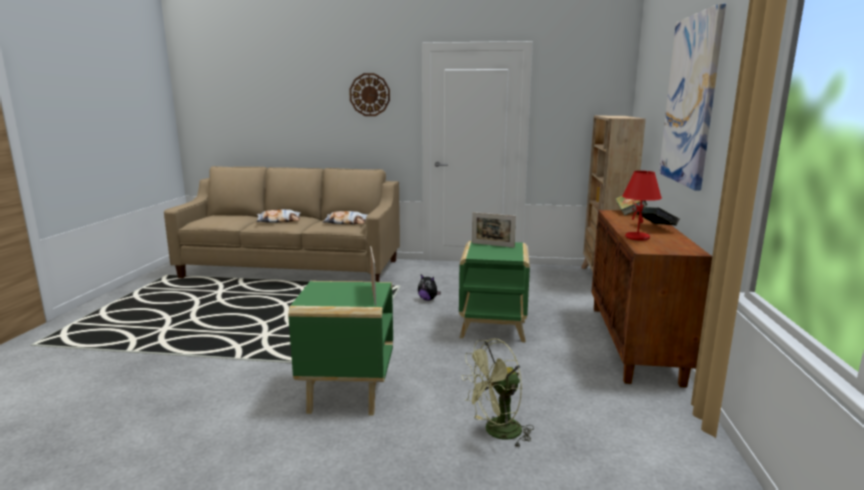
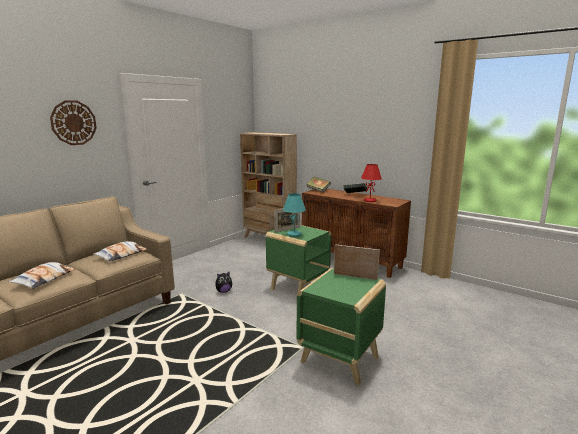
camera: 60 degrees left, 0 degrees up
(479, 250) = (294, 234): none -> turquoise table lamp
(496, 432) = (418, 323): green fan -> none
(690, 100) = (355, 124): picture -> none

